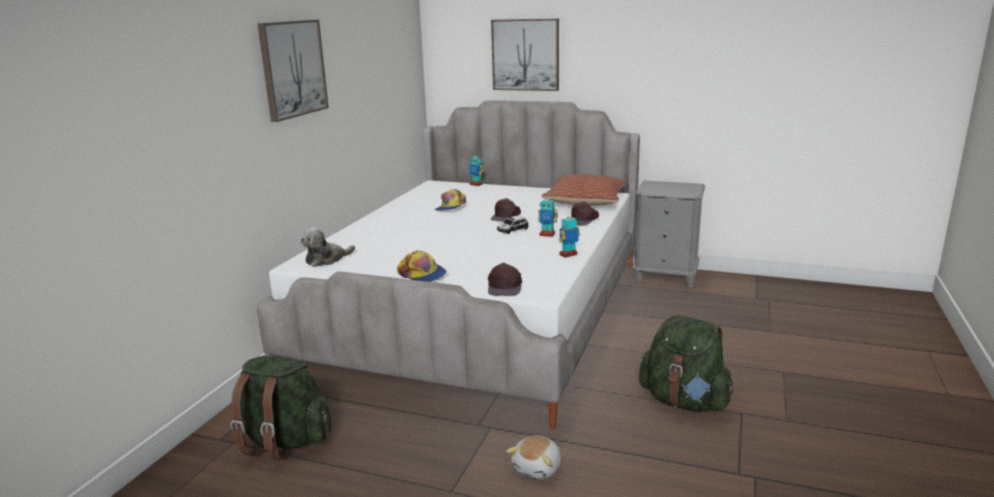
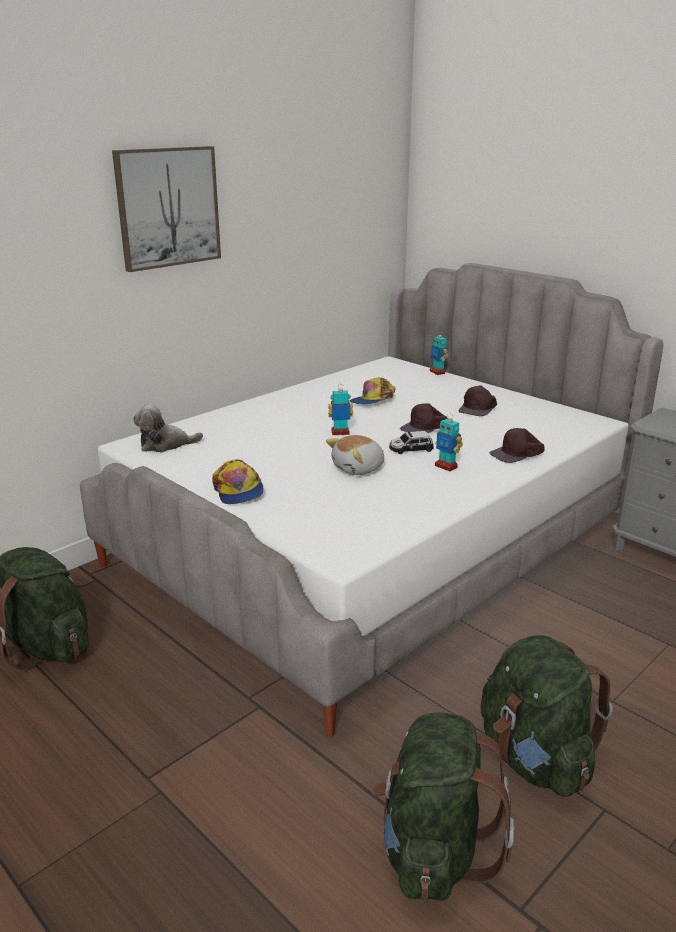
camera: 25 degrees right, 5 degrees up
(505, 286) = (311, 534): brown cap -> brown cap (478, 408)
(525, 55) = (528, 205): picture -> none
(538, 468) = (266, 786): plush toy -> plush toy (359, 468)
(568, 255) = (440, 505): toy robot -> toy robot (340, 433)
(585, 201) = (550, 425): pillow -> none
(669, 464) = (433, 850): none -> green backpack

